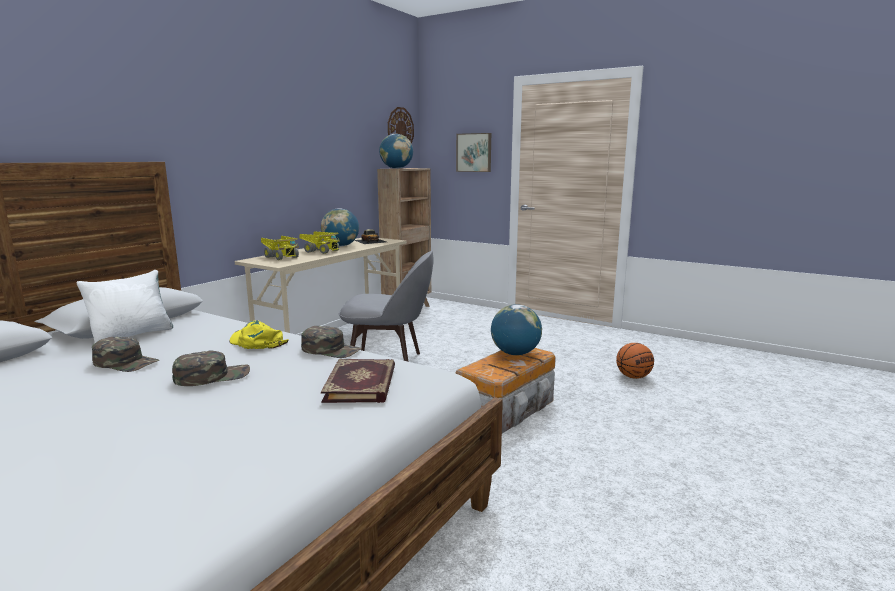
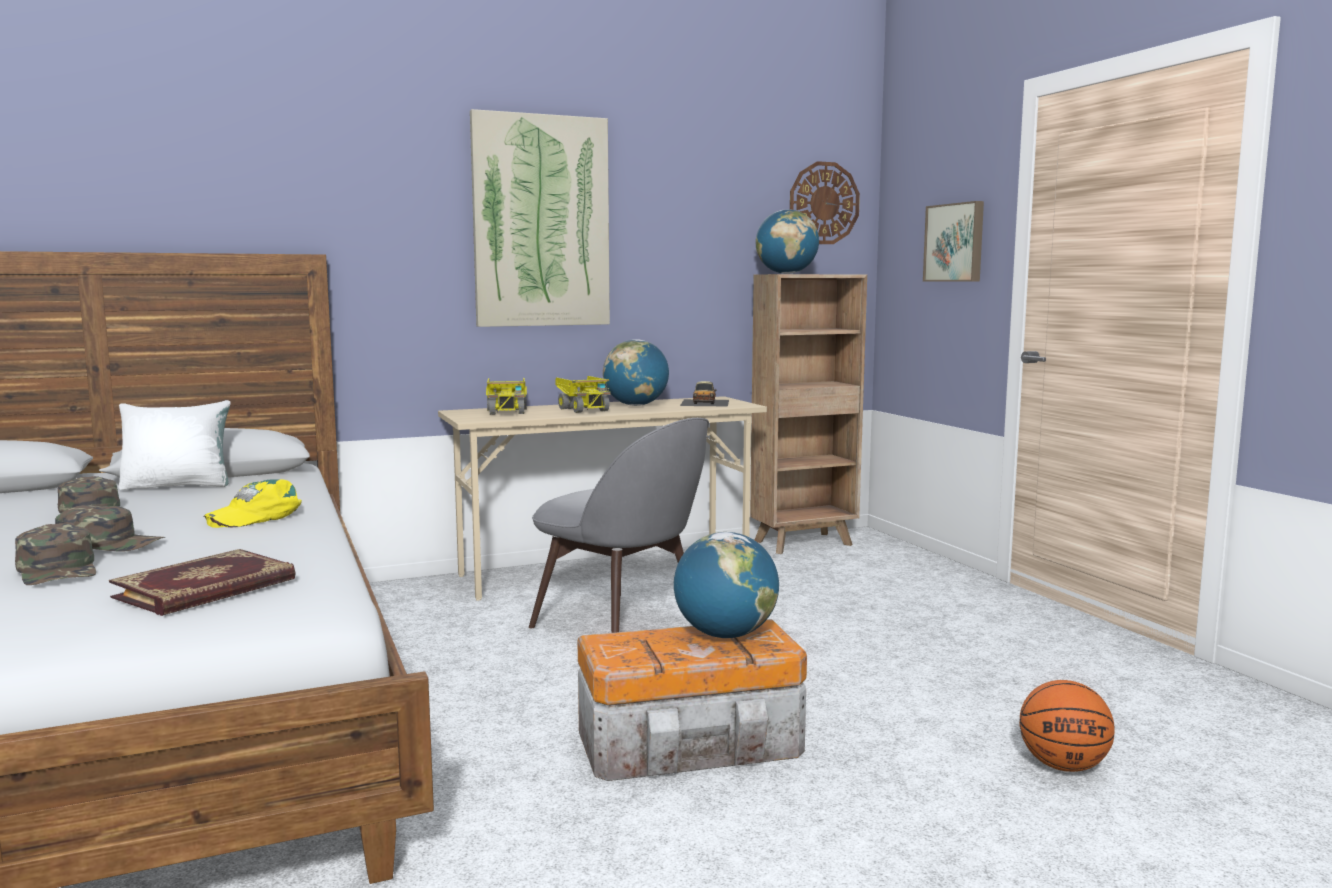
camera: 35 degrees right, 5 degrees down
(257, 342) = (256, 516): yellow cap -> yellow cap turned 120 degrees counterclockwise
(279, 139) = (541, 222): none -> picture
(331, 350) = (301, 542): green cap -> green cap (59, 570)

